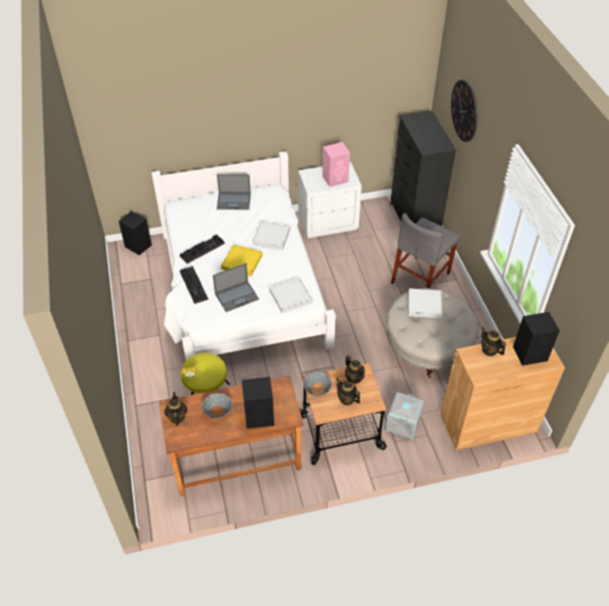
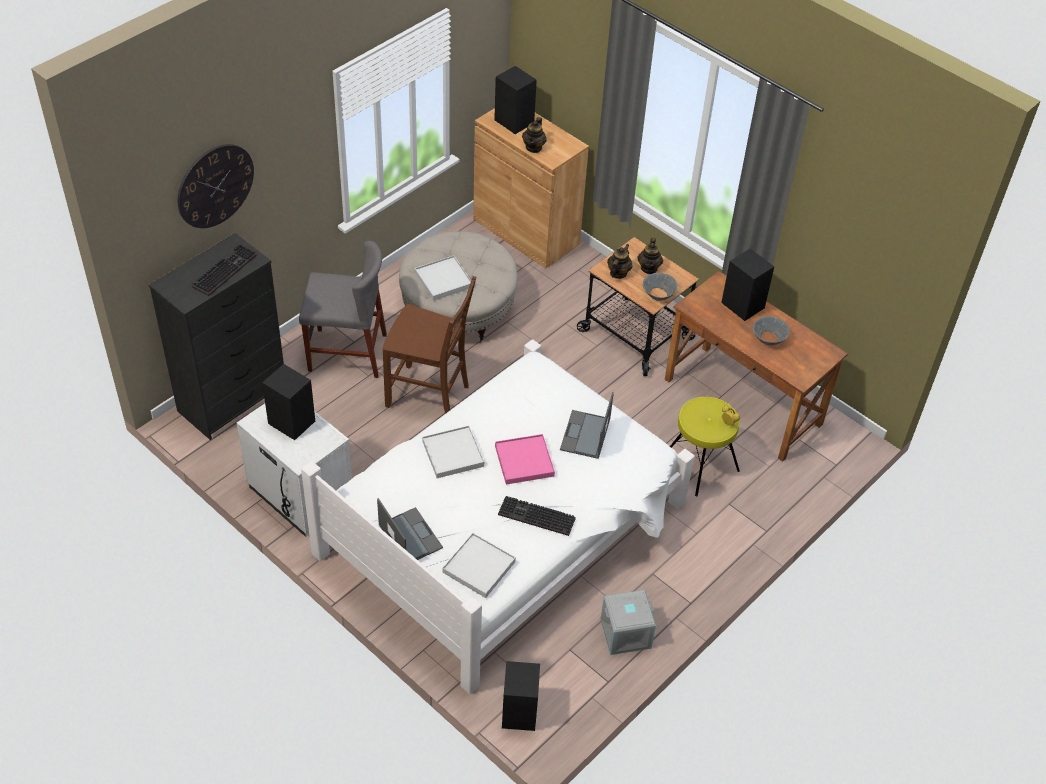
camera: 125 degrees left, 0 degrees up
(177, 417) = (805, 366): teapot -> none
(195, 285) = (604, 487): keyboard -> keyboard (224, 270)
(237, 296) = (585, 435): laptop -> laptop turned 105 degrees counterclockwise
(241, 262) = (524, 461): yellow tray -> pink tray
(291, 297) = (542, 384): white tray -> white tray (479, 567)
(336, 179) = (291, 422): pink speaker -> black speaker
(360, 299) = (429, 396): none -> brown chair
(402, 422) = (581, 292): grey storage box -> grey storage box (625, 634)

